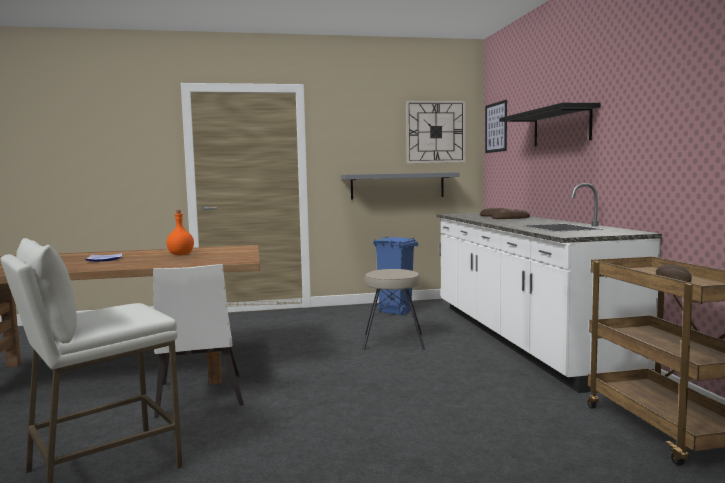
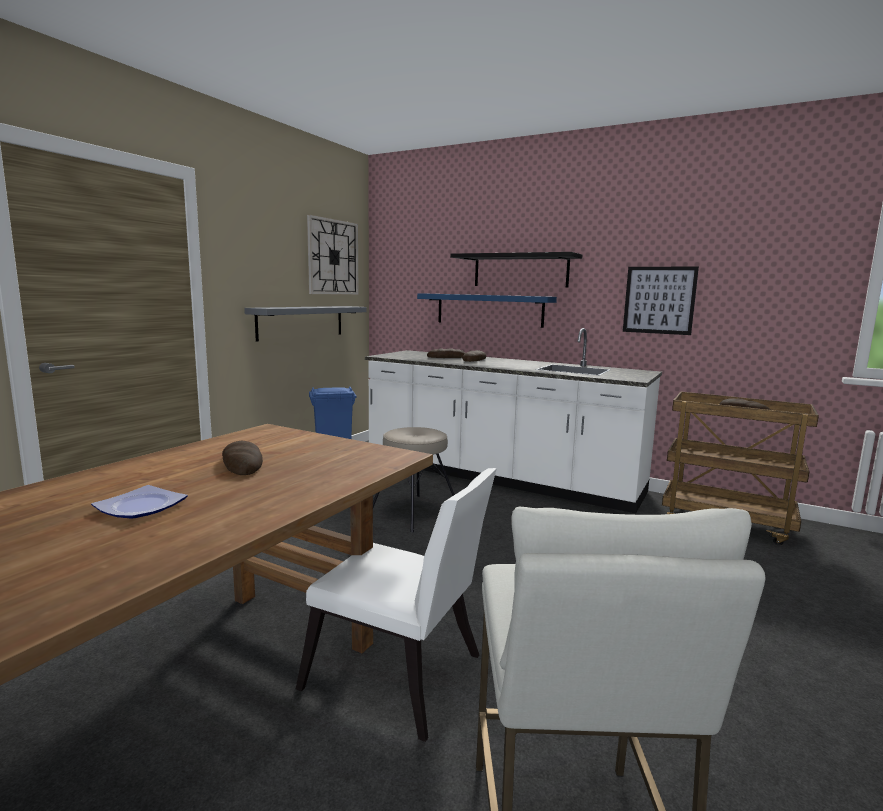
camera: 50 degrees left, 5 degrees up
(180, 254) = (242, 463): orange bottle -> bread
(496, 127) = (398, 259): picture -> picture (659, 300)
(543, 169) = (489, 310): none -> blue shelf

